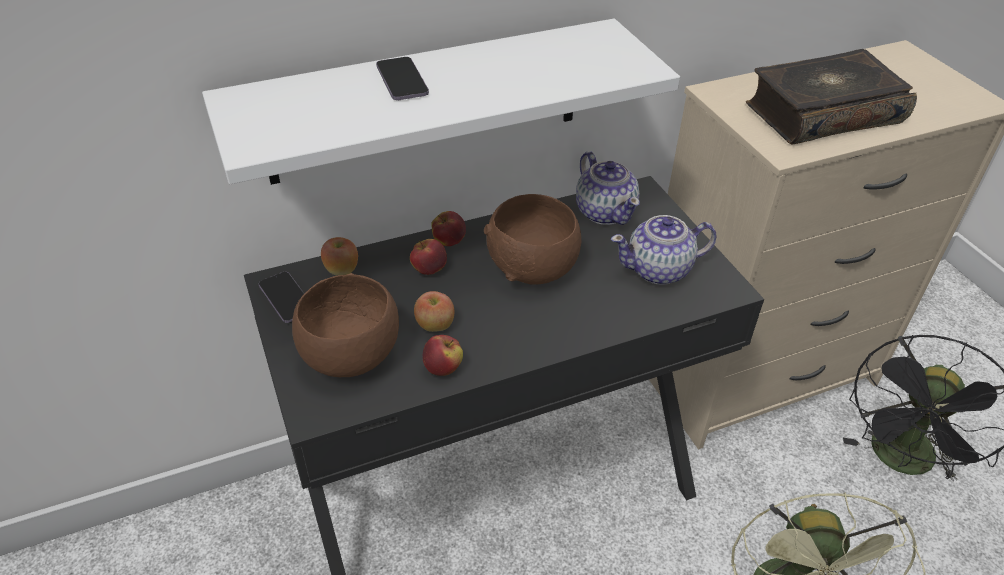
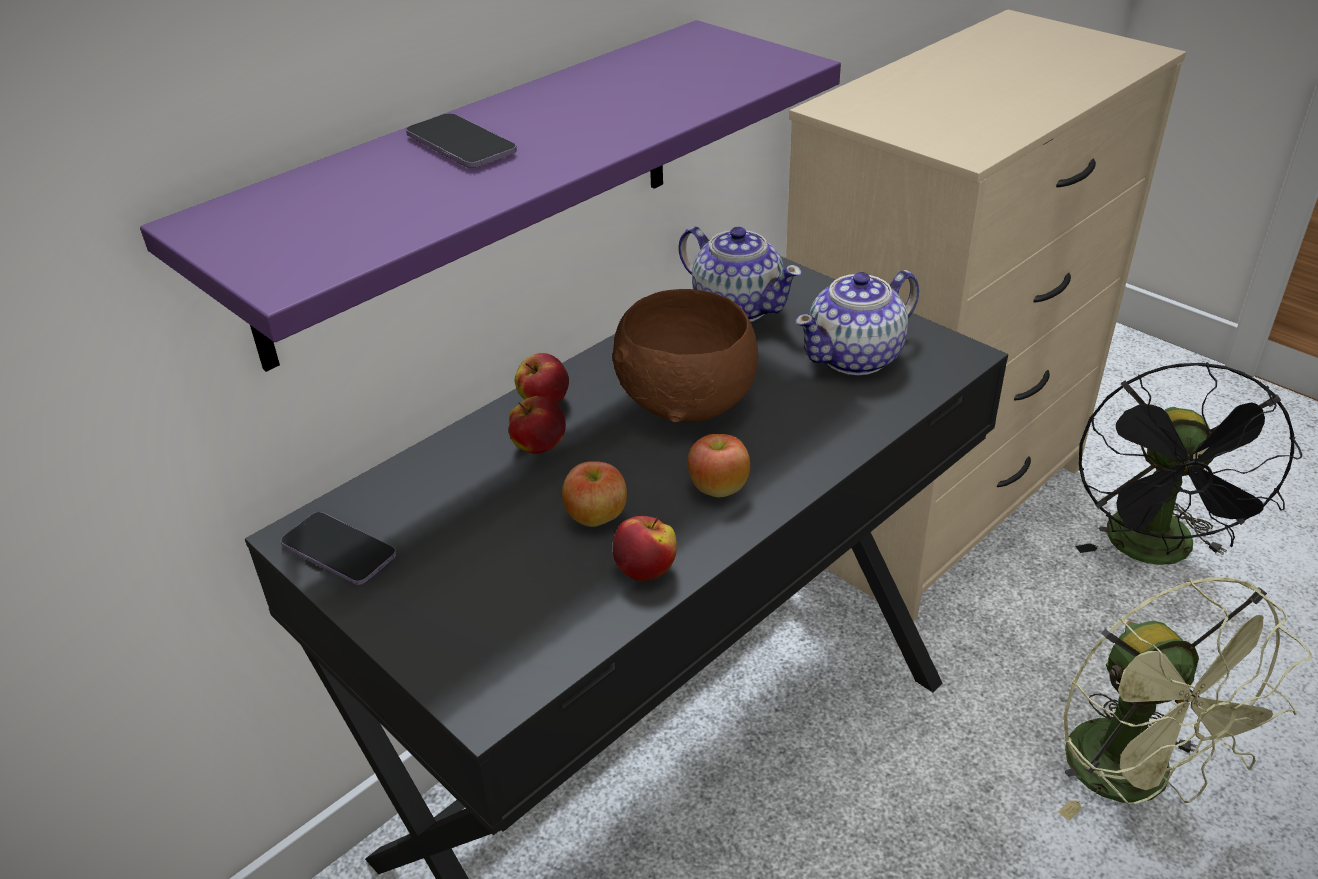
camera: 20 degrees left, 5 degrees down
(341, 270) = (404, 485): apple -> apple (718, 488)
(350, 357) = (495, 601): brown bowl -> none
(426, 102) = (473, 189): white shelf -> purple shelf
(822, 113) = (978, 102): book -> none

